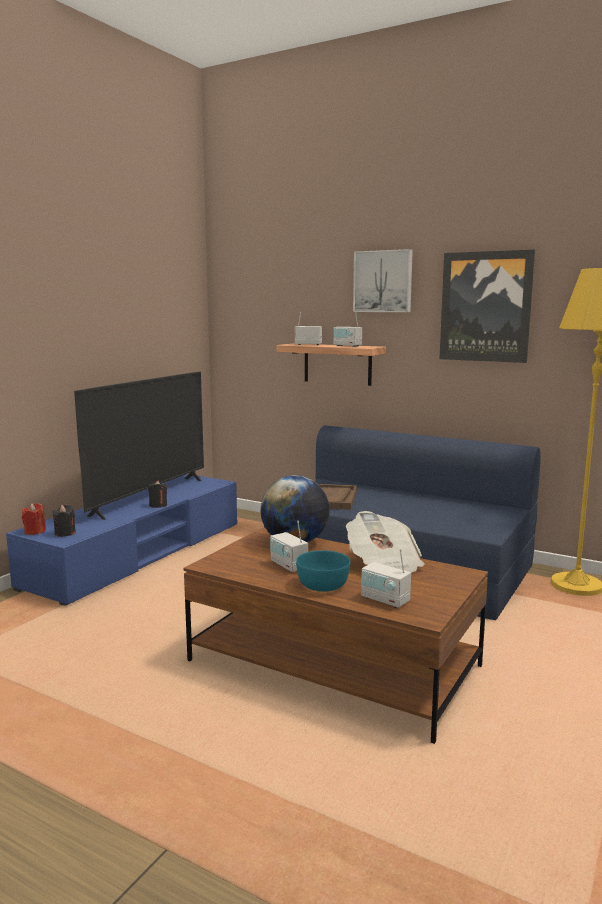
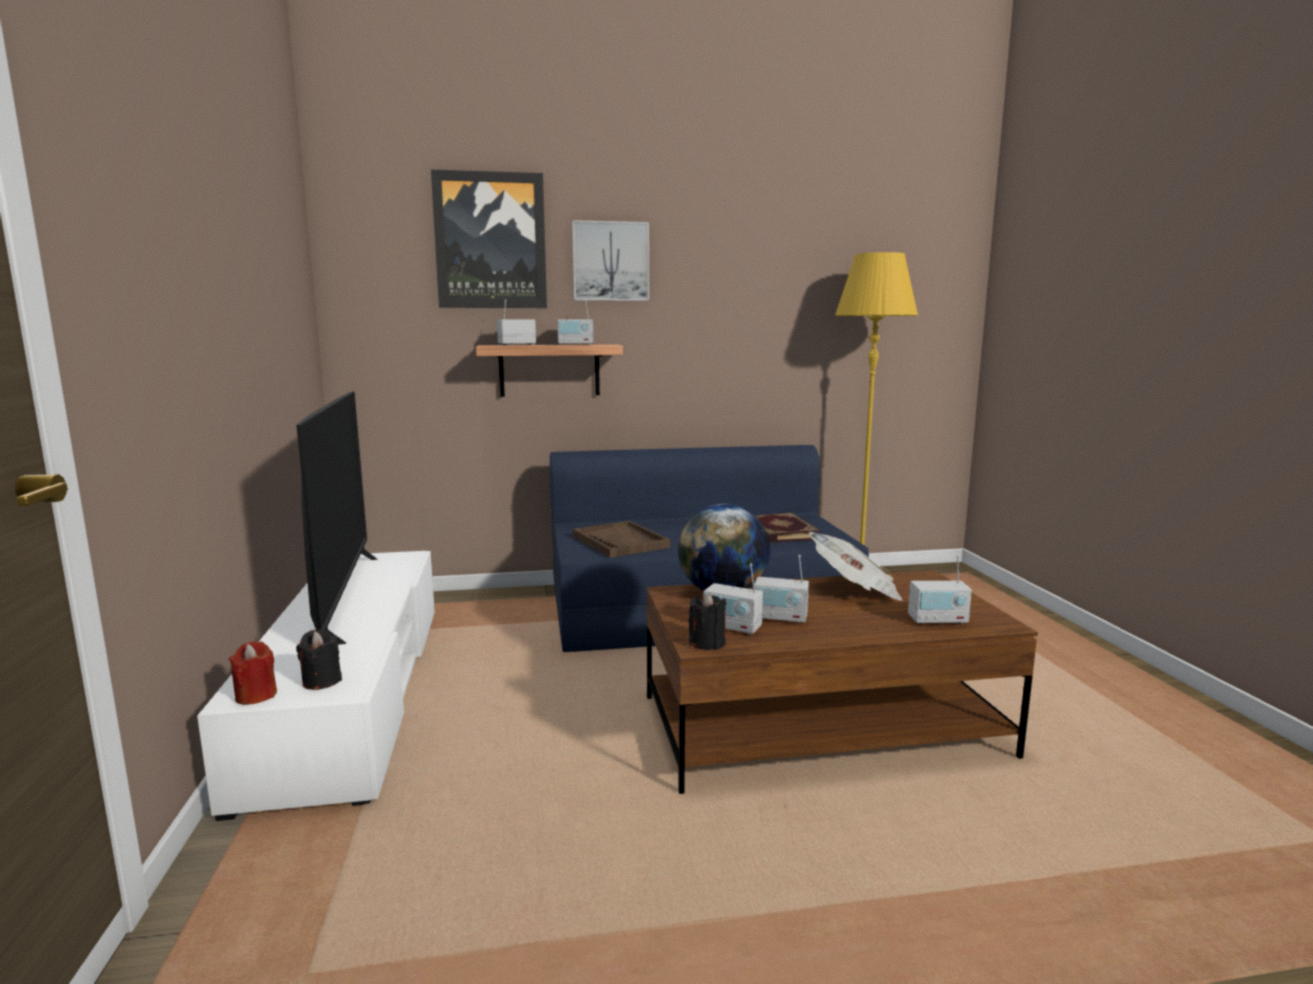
camera: 40 degrees left, 0 degrees up
(138, 554) = (352, 692): blue tv stand -> white tv stand
(158, 505) = (387, 603): black candle -> black candle (707, 643)
(248, 562) = (732, 627): none -> radio
(323, 585) = (859, 625): turquoise bowl -> none
(458, 517) = (779, 531): none -> book
(485, 307) = (737, 294): picture -> picture (490, 241)

